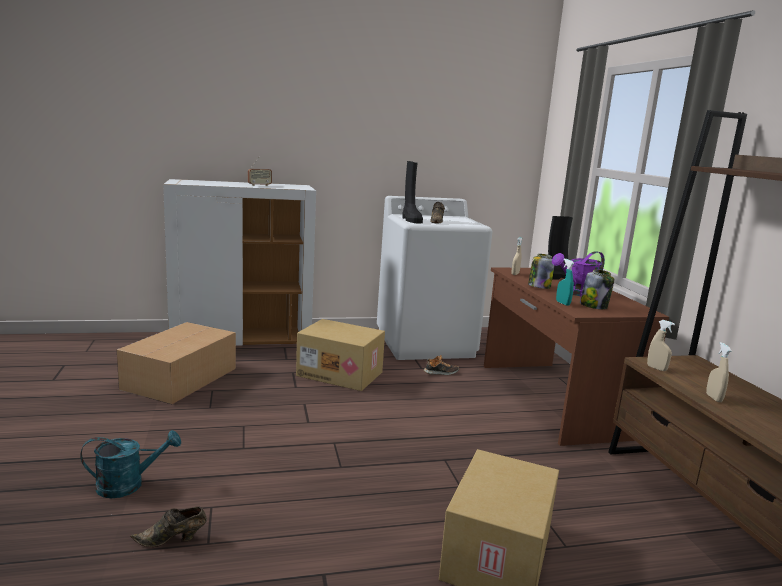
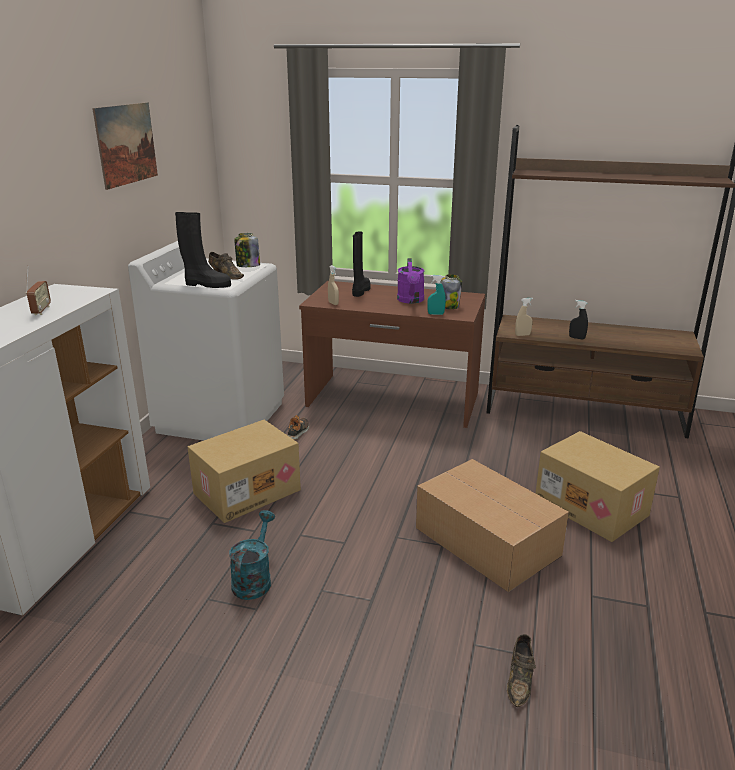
camera: 60 degrees left, 10 degrees up
(129, 485) = (404, 705): turquoise watering can -> turquoise watering can (254, 579)
(182, 378) = (144, 620): cardboard box -> cardboard box (486, 540)
(419, 115) = (126, 144): none -> picture
(539, 286) = (381, 307): jar -> jar (248, 266)
(714, 398) = (576, 338): beige spray bottle -> black spray bottle

